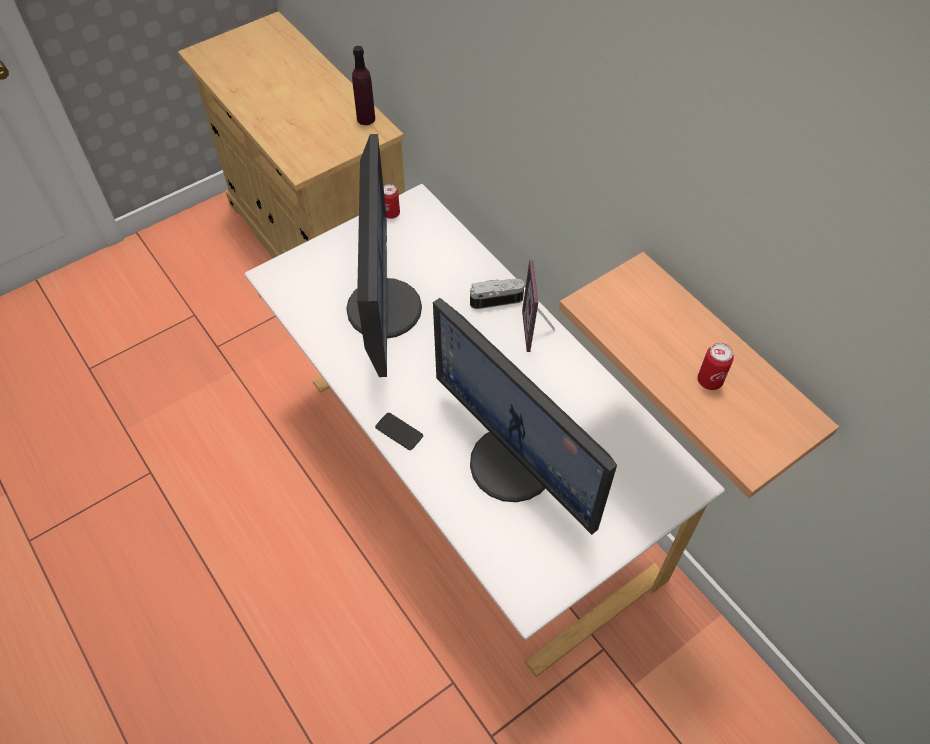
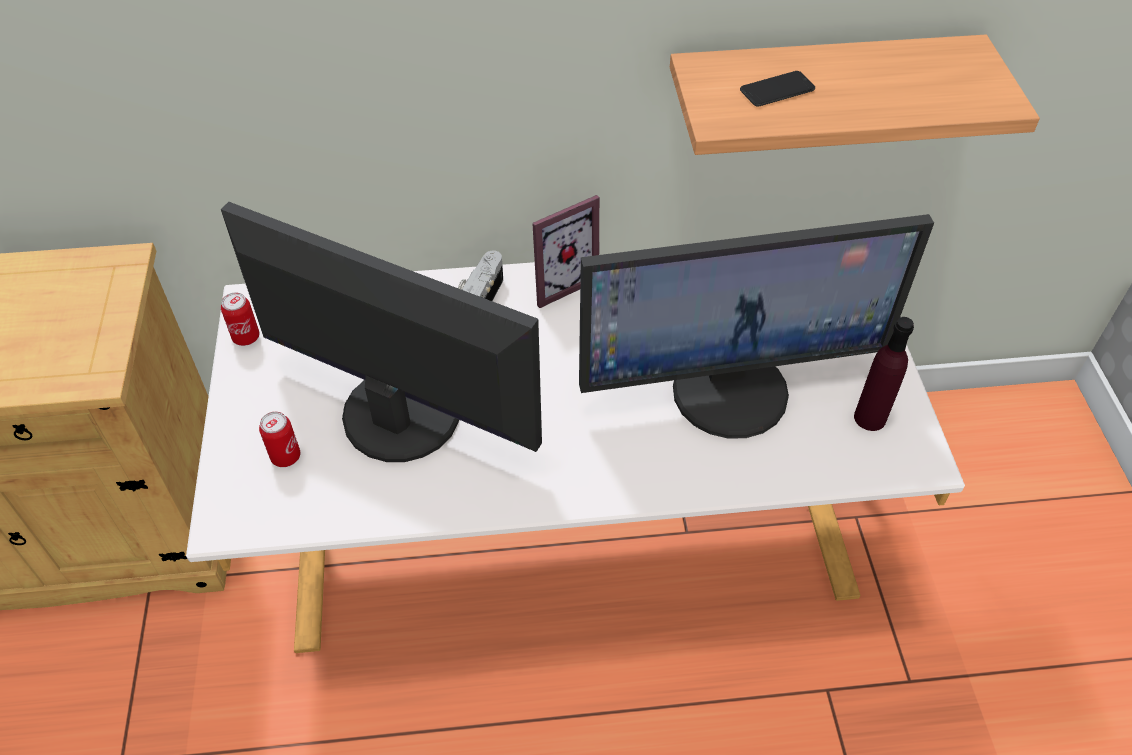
camera: 60 degrees left, 5 degrees down
(366, 119) = (81, 267): purple bottle -> purple bottle (870, 418)
(399, 431) = (611, 483): phone -> phone (777, 90)
(539, 330) = (558, 281): picture frame -> picture frame turned 60 degrees counterclockwise
(709, 381) = (884, 84): can -> can (285, 456)

